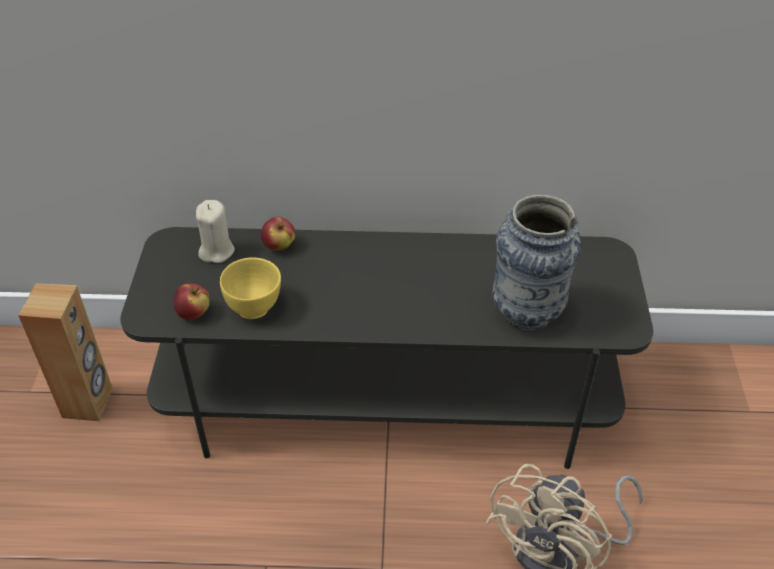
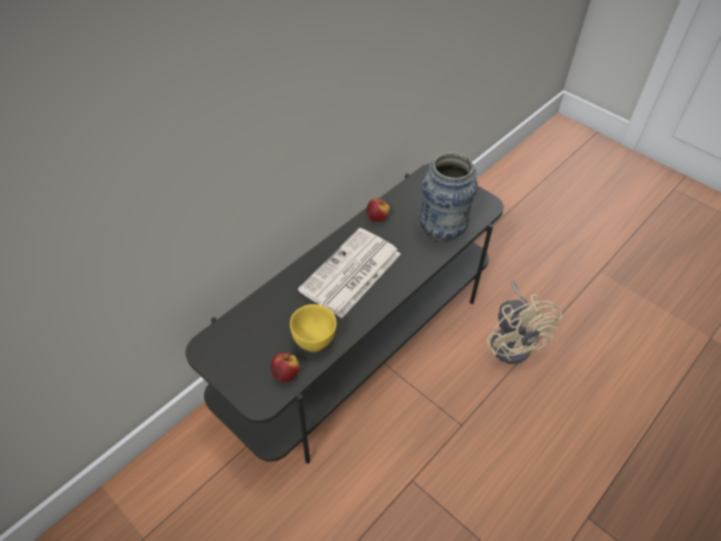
camera: 50 degrees left, 5 degrees up
(88, 403) = (195, 505): brown speaker -> none
(216, 251) = (243, 329): beige candle -> none
(279, 246) = (275, 296): apple -> apple (377, 218)
(372, 279) = (350, 273): none -> newspaper

